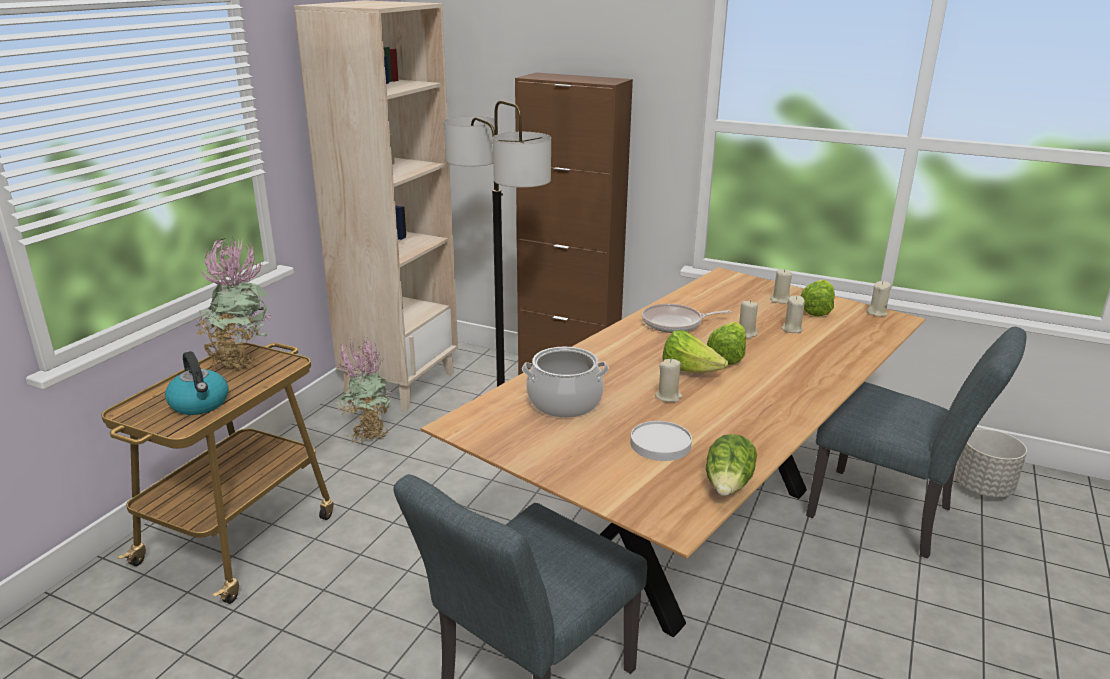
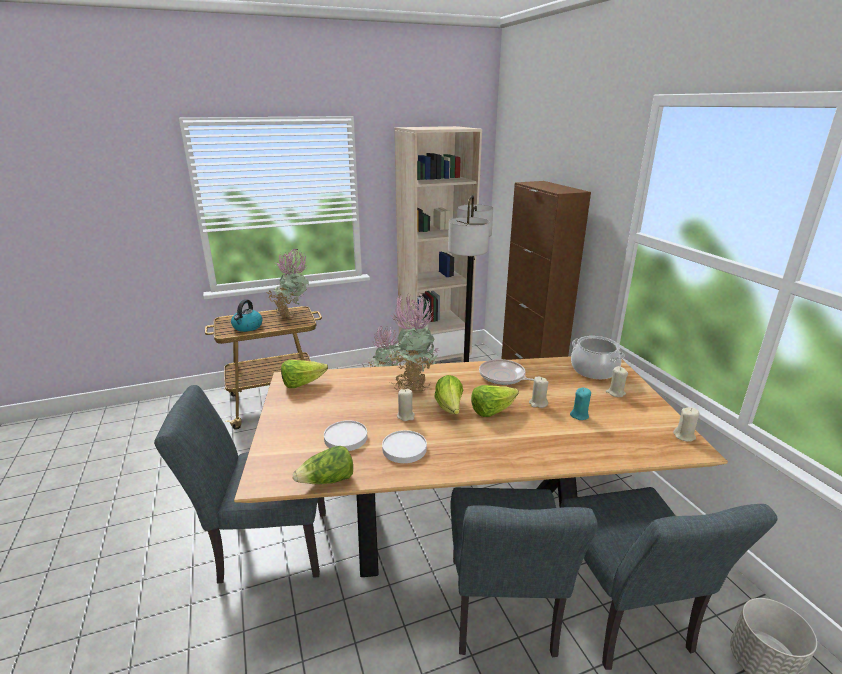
camera: 45 degrees right, 0 degrees up
(564, 402) = (351, 391): cooking pot -> cooking pot (594, 370)
(610, 367) = (412, 384): none -> potted plant
(728, 423) = (404, 448): none -> white plate
(791, 329) = (579, 415): beige candle -> turquoise candle
(816, 310) = (631, 411): lettuce -> lettuce (302, 384)
(820, 574) = (502, 614): none -> grey chair

